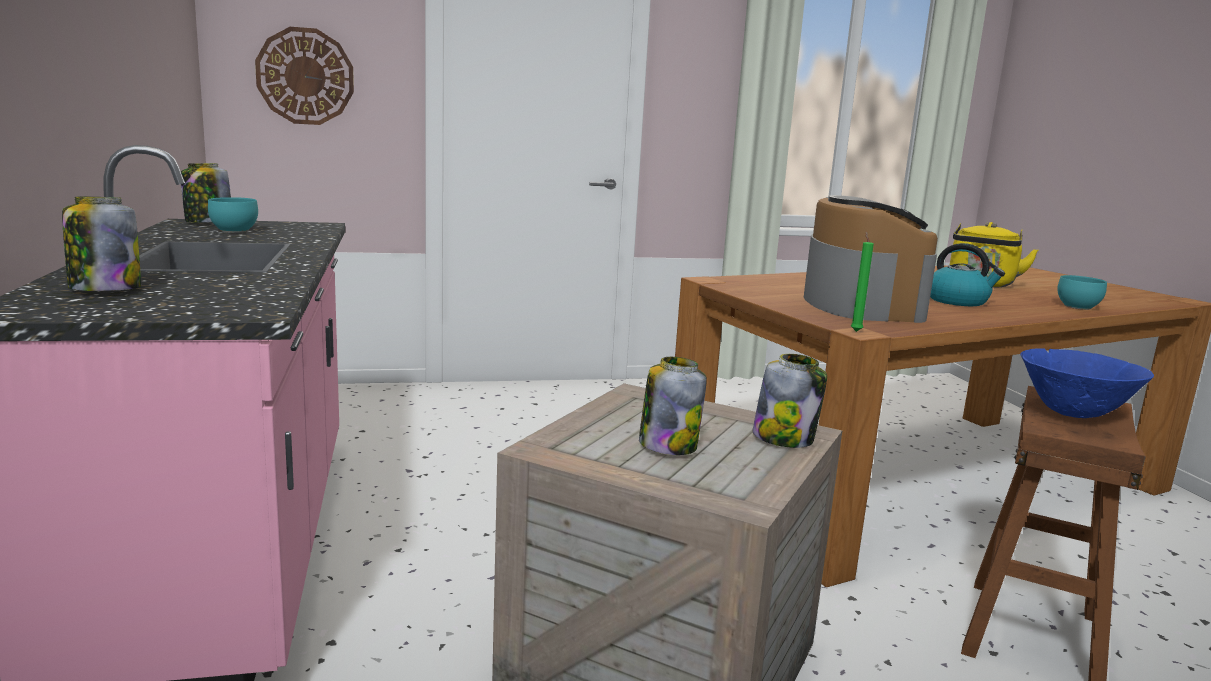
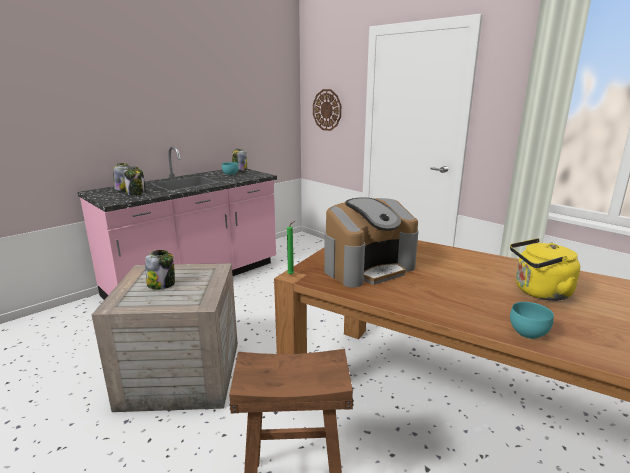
camera: 60 degrees right, 5 degrees up
(784, 438) = (190, 302): jar -> jar (136, 193)
(958, 301) = (444, 290): kettle -> none
(1073, 414) = (299, 368): blue bowl -> none

